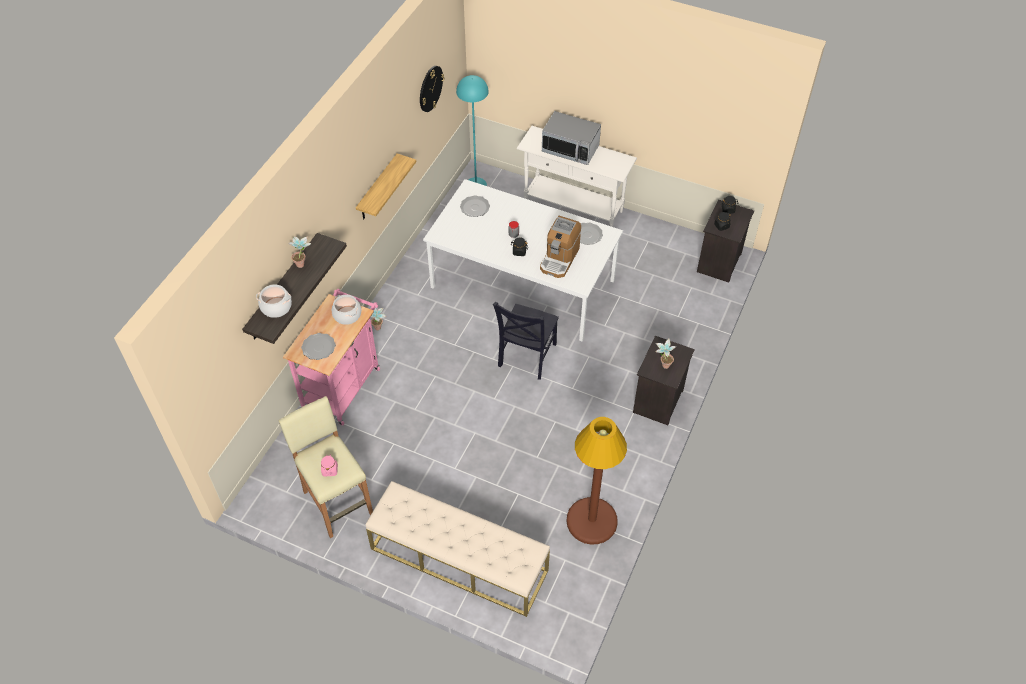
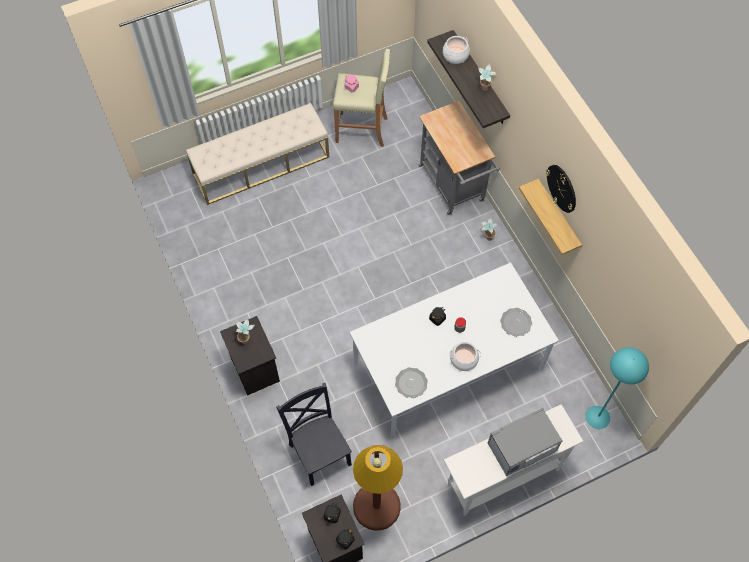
camera: 130 degrees right, 10 degrees up
(318, 348) = (448, 123): plate -> none
(344, 384) = (453, 187): pink cart -> grey cart
(347, 315) = (464, 155): cooking pot -> cooking pot (464, 359)
(430, 88) = (632, 299): wall clock -> wall clock (562, 188)
(526, 357) = (375, 313): black chair -> black chair (319, 451)
(559, 259) = (404, 341): coffee machine -> none
(591, 521) = (212, 252): brown floor lamp -> brown floor lamp (376, 506)

